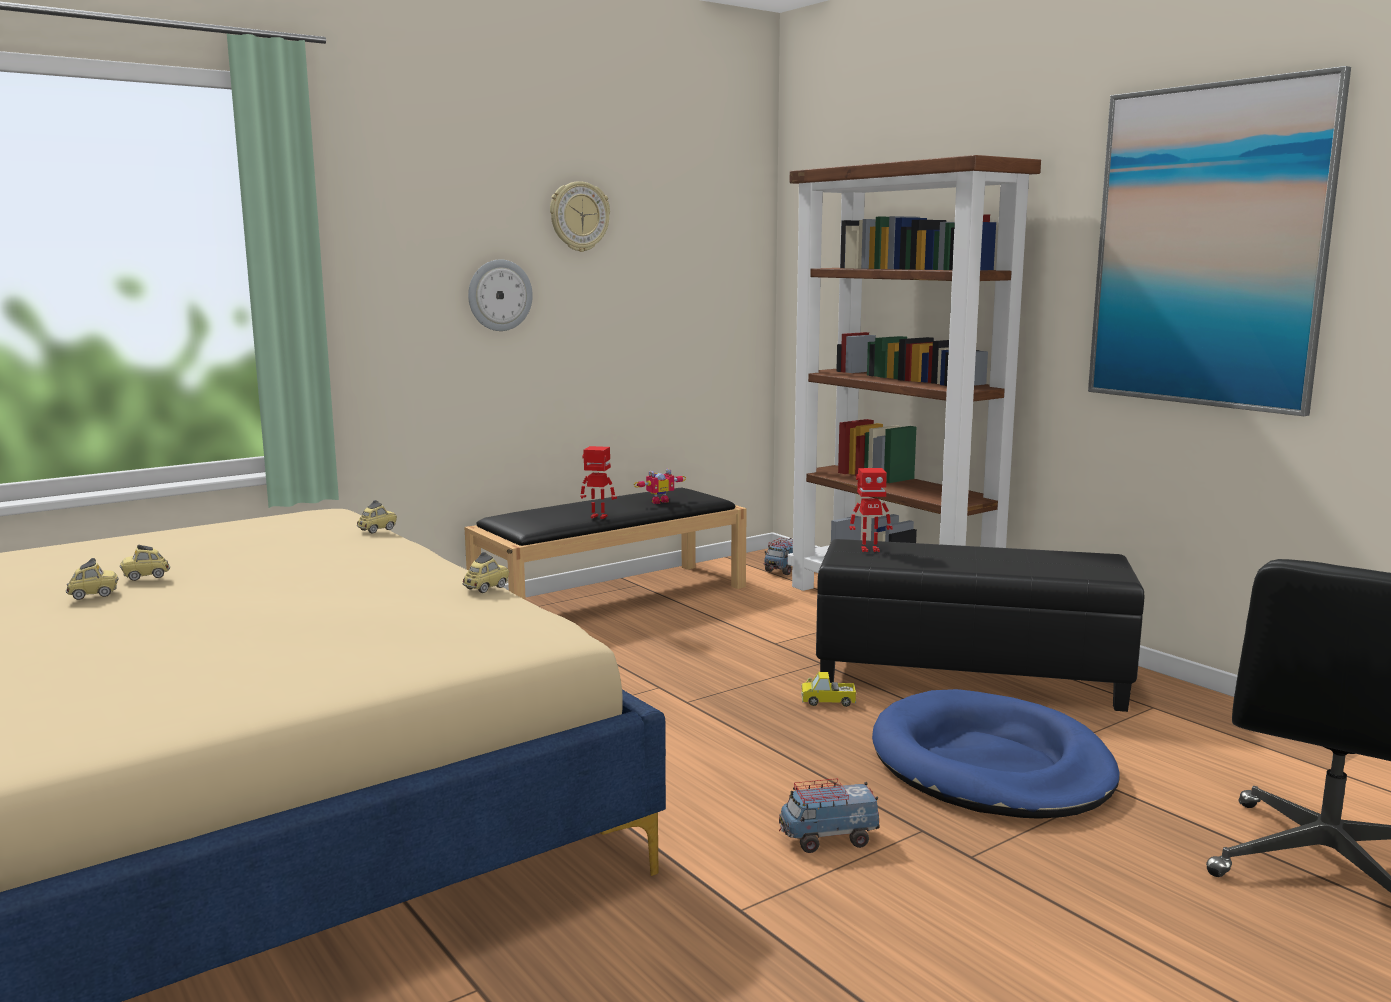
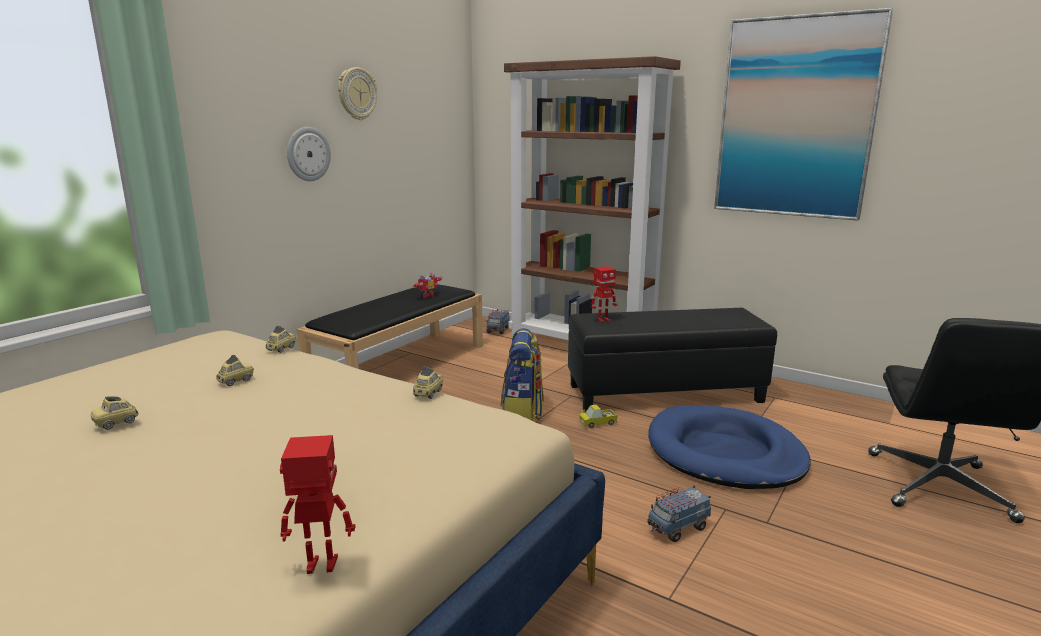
camera: 20 degrees left, 5 degrees up
(93, 595) = (81, 452): toy car -> toy car (236, 381)
(598, 517) = (397, 312): toy robot -> toy robot (321, 566)
(730, 675) = (522, 414): none -> backpack

